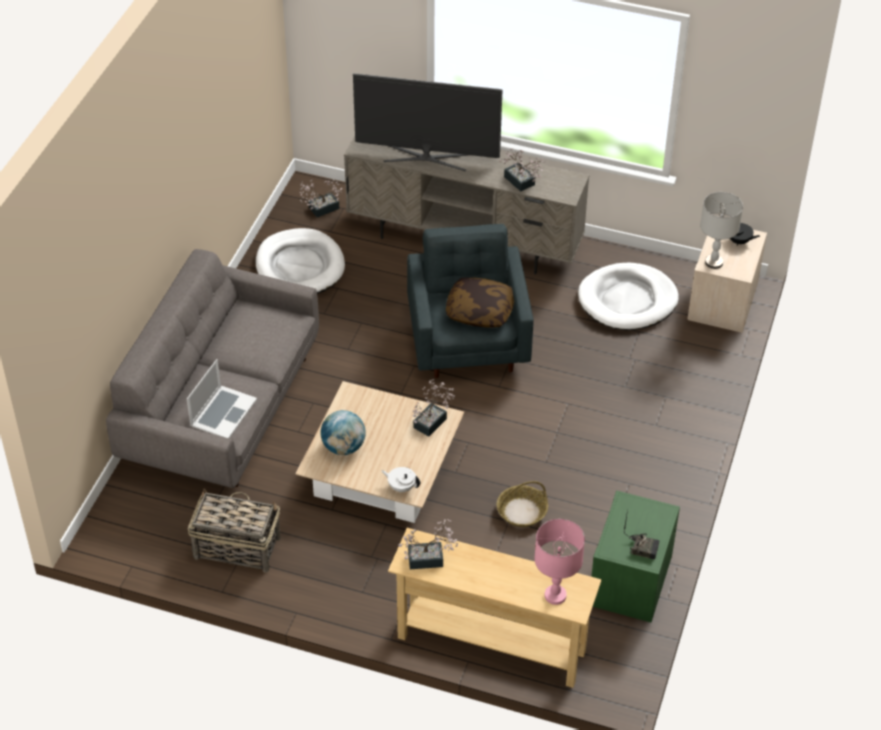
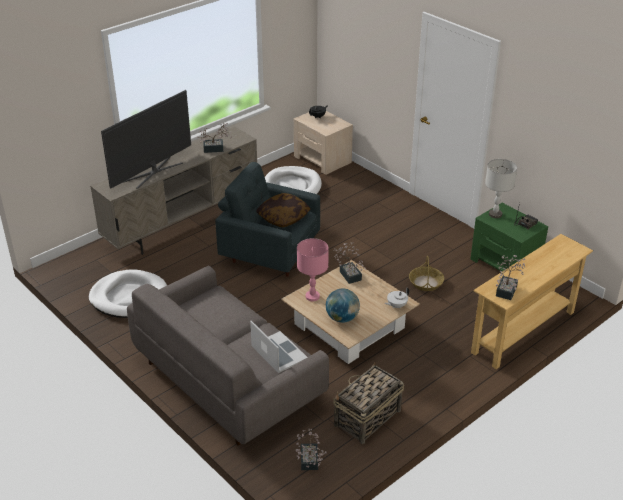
camera: 60 degrees left, 10 degrees down
(320, 209) = (85, 269): potted plant -> potted plant (309, 462)
(555, 595) = (564, 253): pink table lamp -> pink table lamp (312, 296)
(713, 262) = (326, 129): grey table lamp -> grey table lamp (495, 214)

